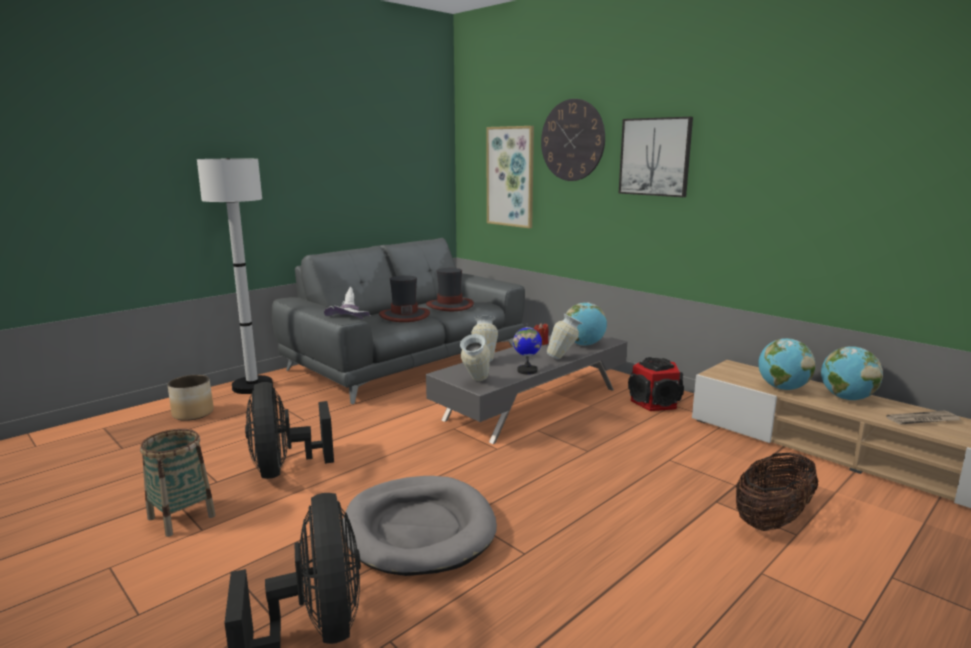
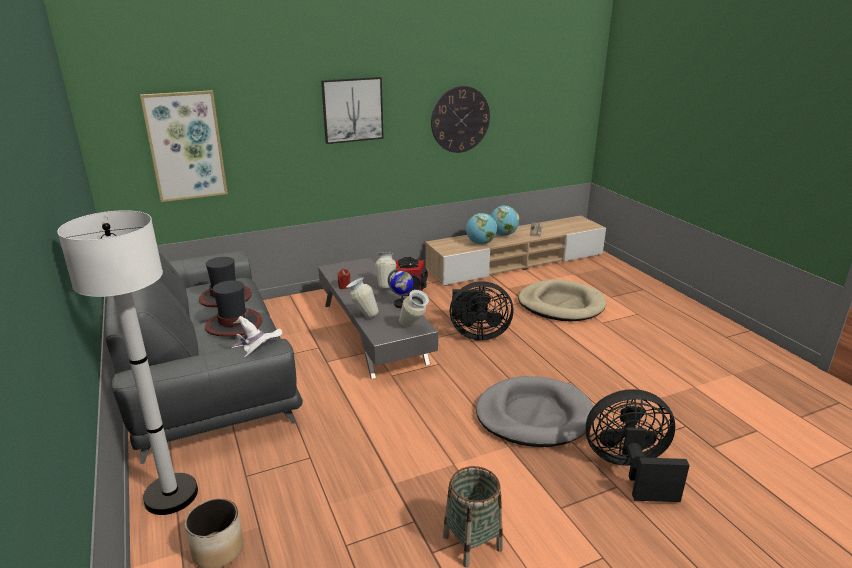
camera: 70 degrees left, 10 degrees up
(284, 469) = (412, 475): black fan -> black fan (477, 334)
(572, 140) = (265, 102): wall clock -> wall clock (460, 119)
(584, 345) = (364, 272): globe -> none
(772, 520) = (561, 304): basket -> beige dog bed

